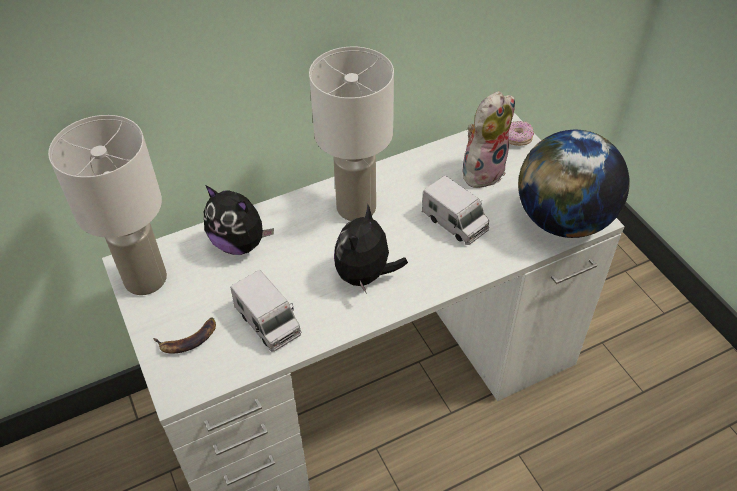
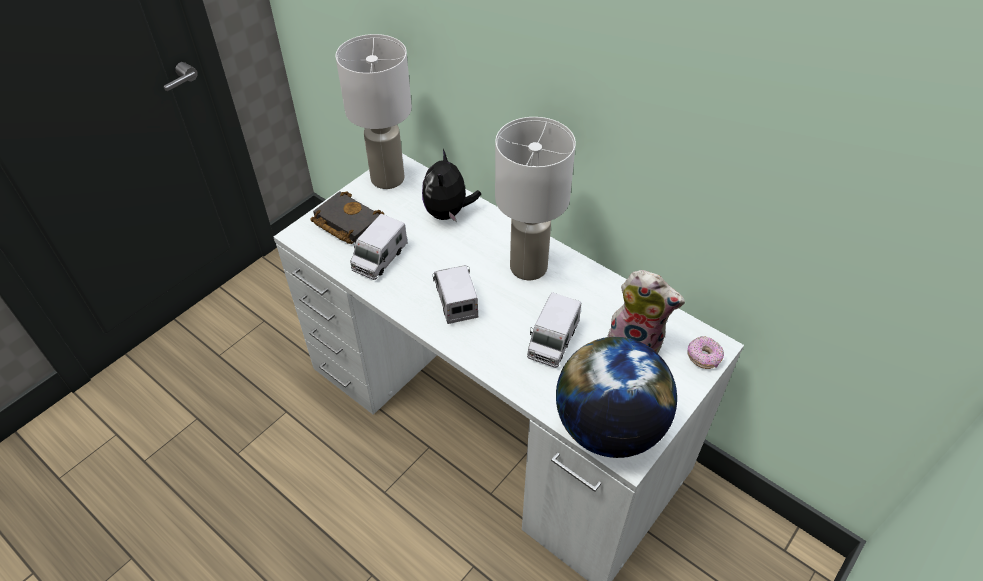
camera: 65 degrees right, 0 degrees up
(188, 339) = (345, 222): banana -> black book
(366, 276) = (455, 299): plush toy -> toy truck

